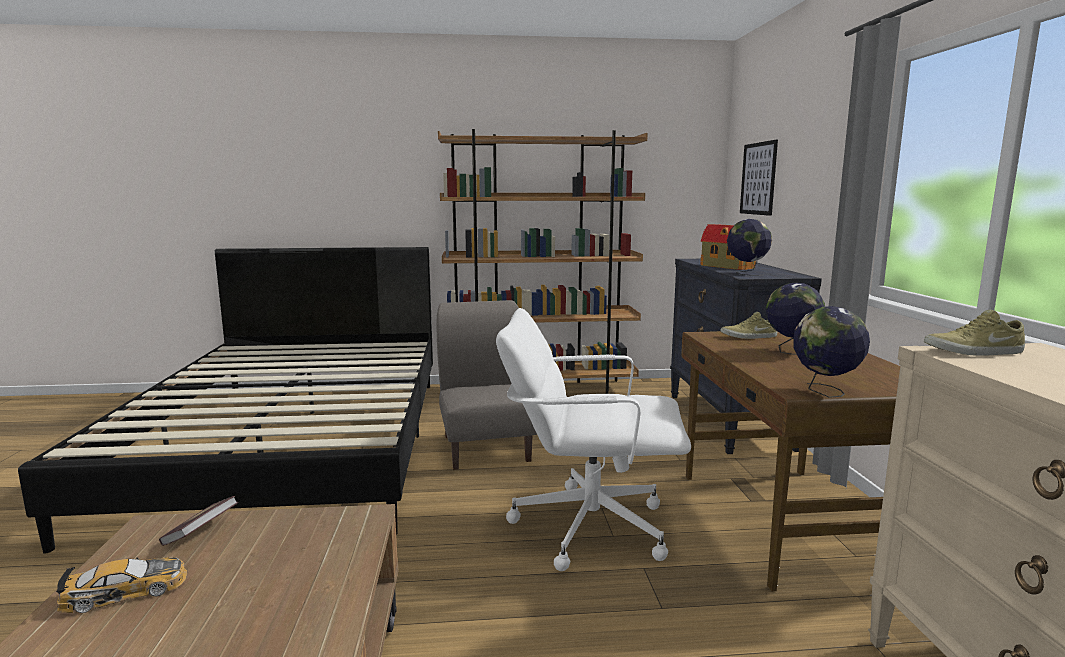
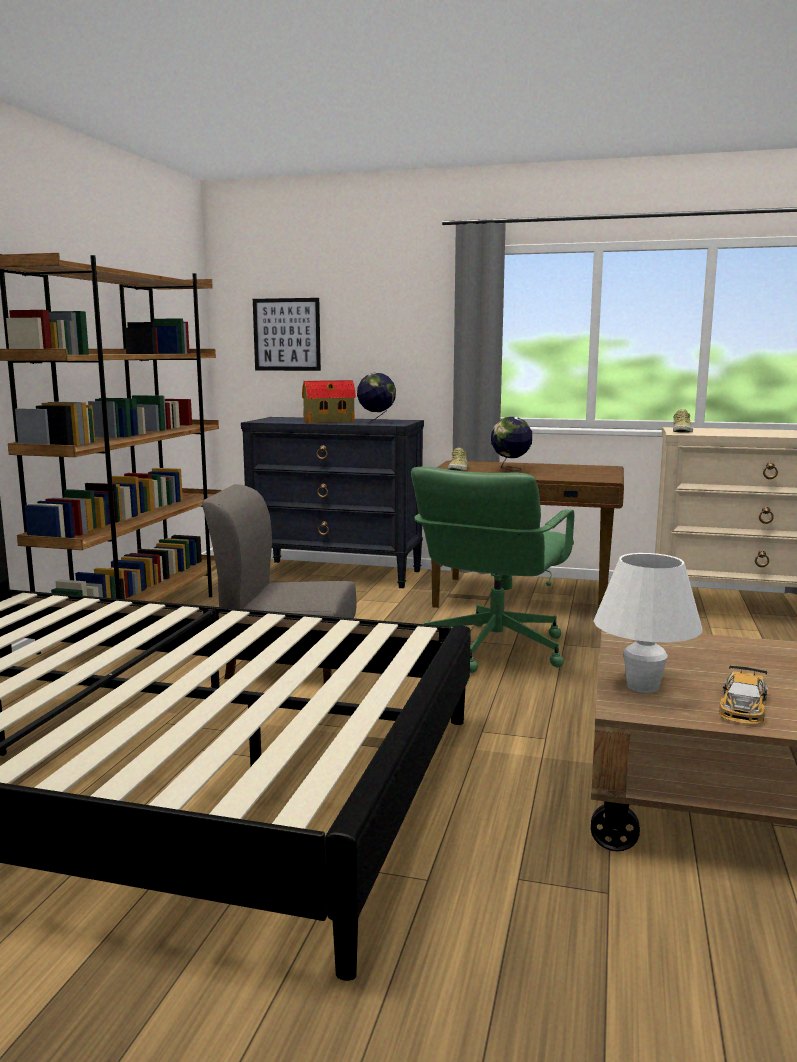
camera: 70 degrees left, 0 degrees up
(126, 591) = (743, 706): toy car -> toy car turned 150 degrees counterclockwise
(201, 533) = (643, 686): book -> white table lamp
(588, 526) = (493, 649): white office chair -> green office chair
(825, 392) = (610, 477): globe -> none

